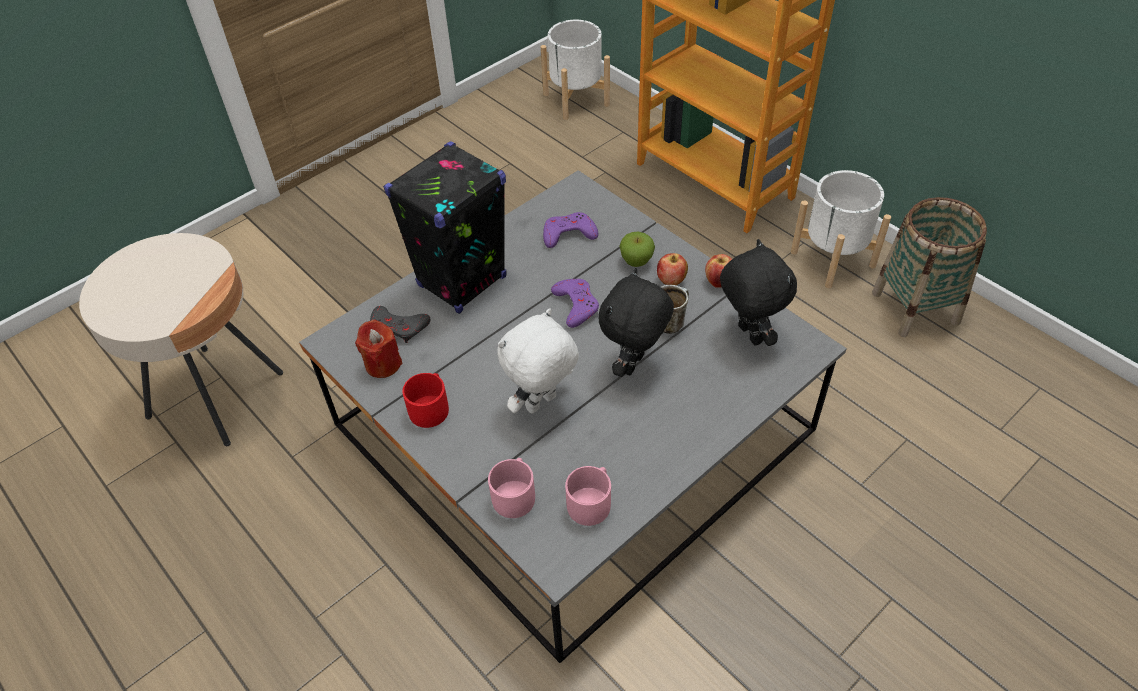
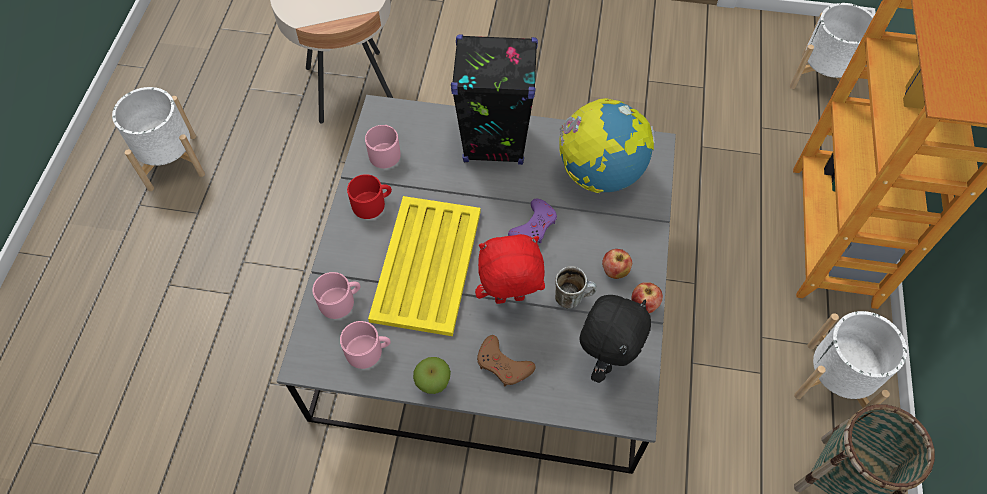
camera: 50 degrees right, 10 degrees up
(109, 618) = (173, 162): none -> white planter
(383, 364) = (385, 152): red candle -> pink mug
(398, 327) = (422, 137): grey game controller -> none
(542, 404) = (426, 266): white plush toy -> yellow tray
(568, 234) = (600, 173): purple game controller -> globe
(634, 365) = (509, 300): black plush toy -> red plush toy
(636, 261) = (613, 235): apple -> apple (433, 383)
(695, 406) = (503, 364): none -> brown game controller

